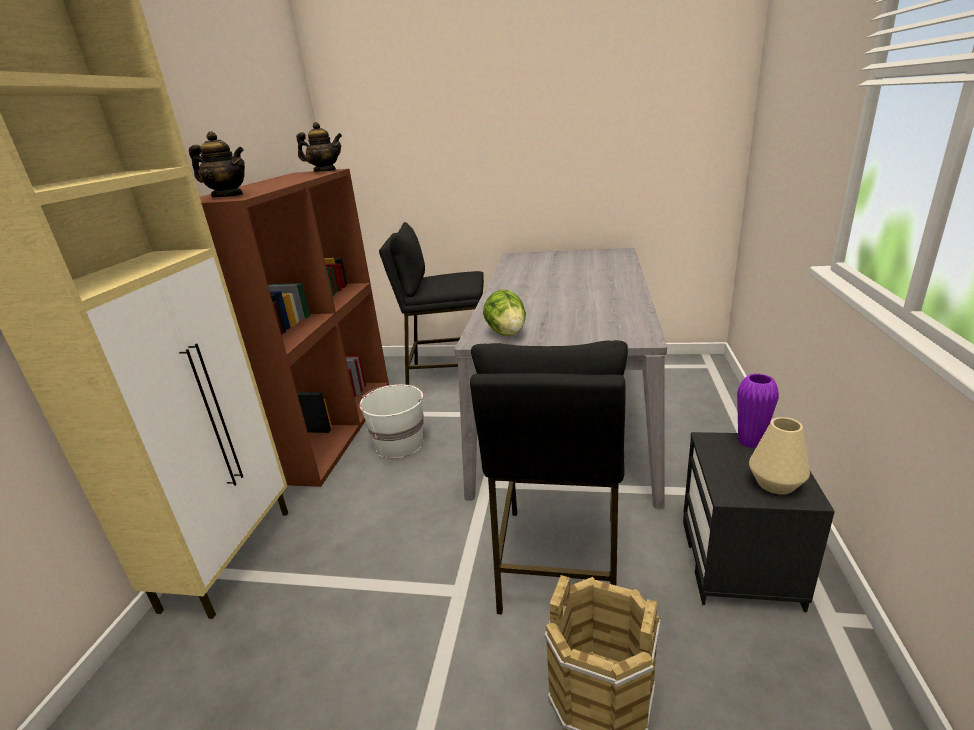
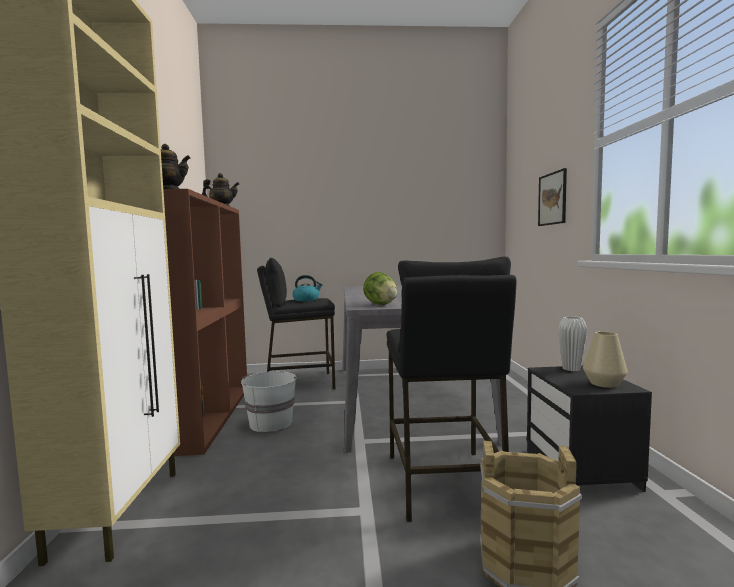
camera: 15 degrees left, 20 degrees down
(449, 281) = (306, 300): none -> kettle
(750, 442) = (571, 369): purple vase -> white vase
(805, 141) = (552, 198): none -> picture

